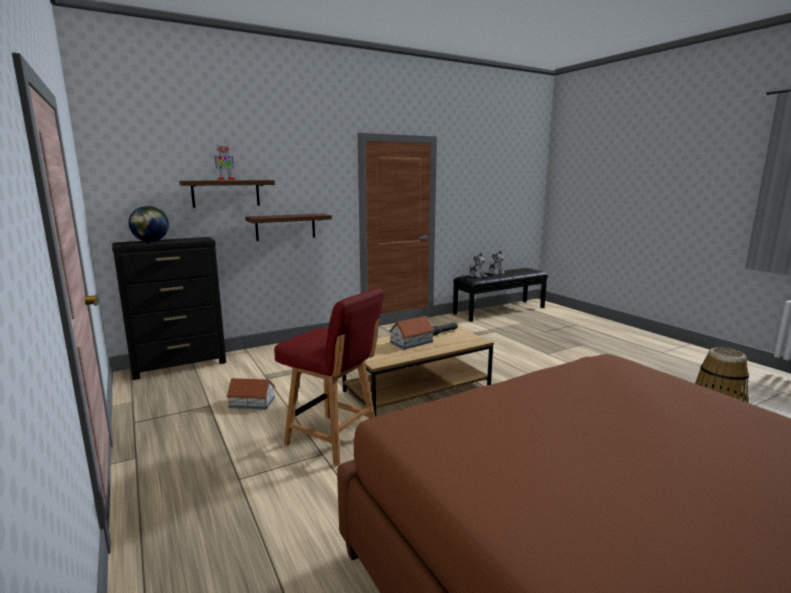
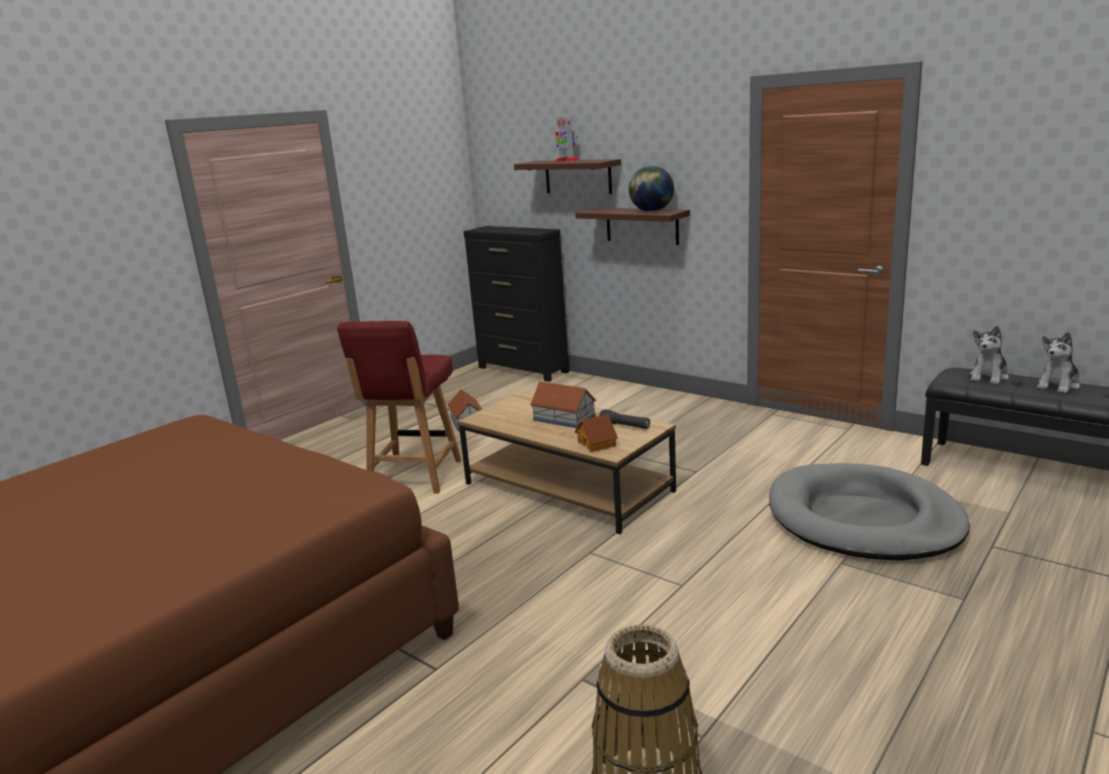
camera: 70 degrees right, 5 degrees up
(151, 241) = (501, 229): globe -> globe (651, 211)
(463, 341) = (597, 444): none -> toy house
(512, 341) = (863, 519): none -> grey dog bed

